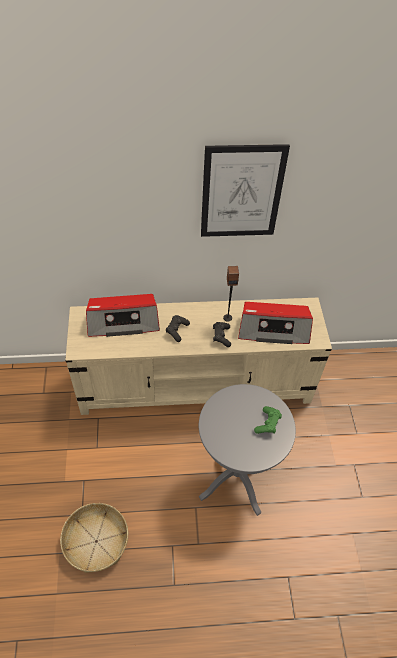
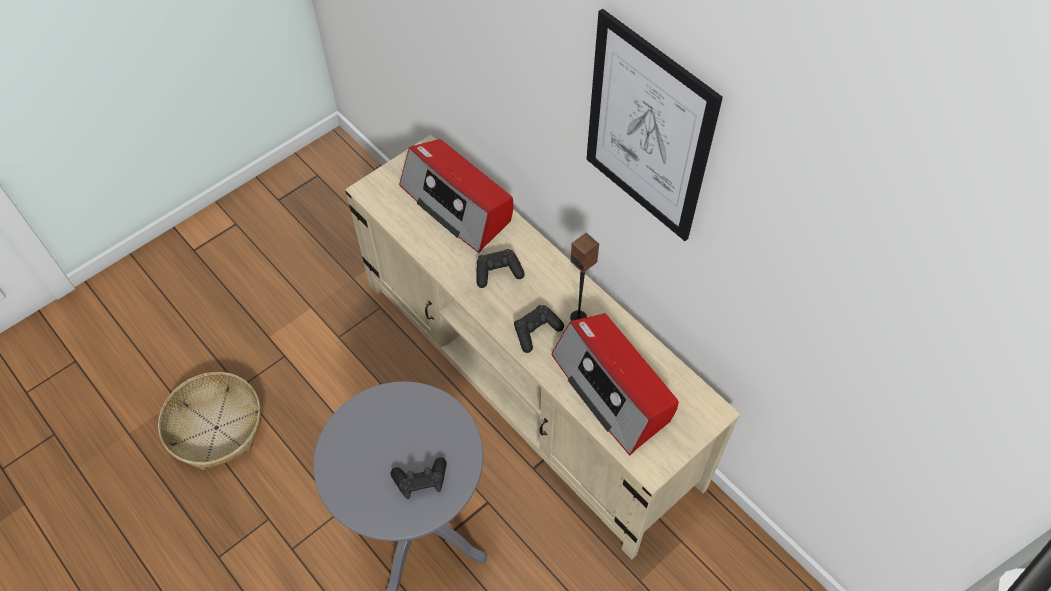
camera: 55 degrees right, 5 degrees up
(267, 423) = (421, 481): green game controller -> black game controller

